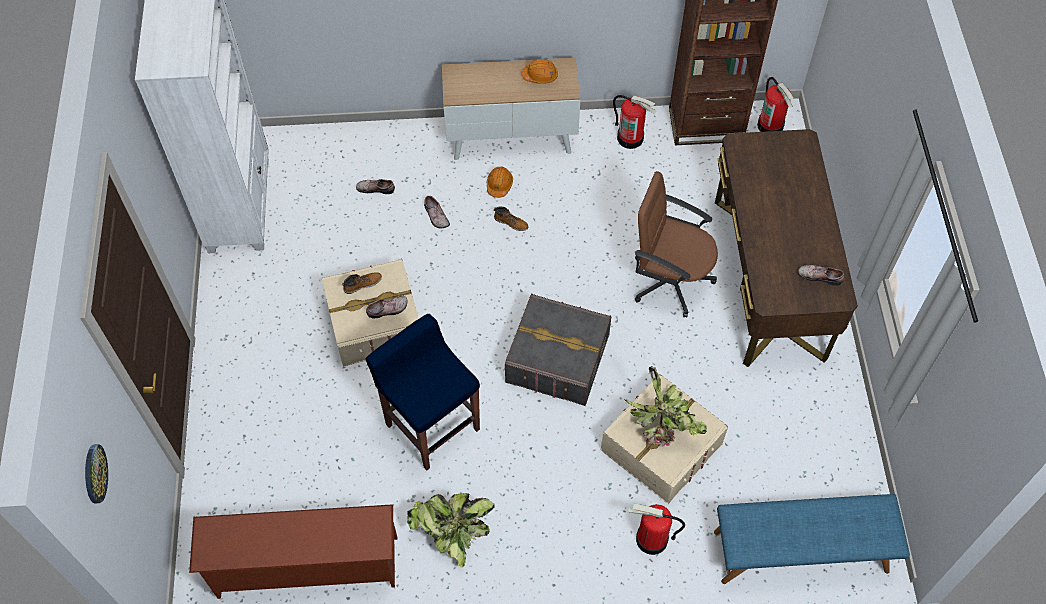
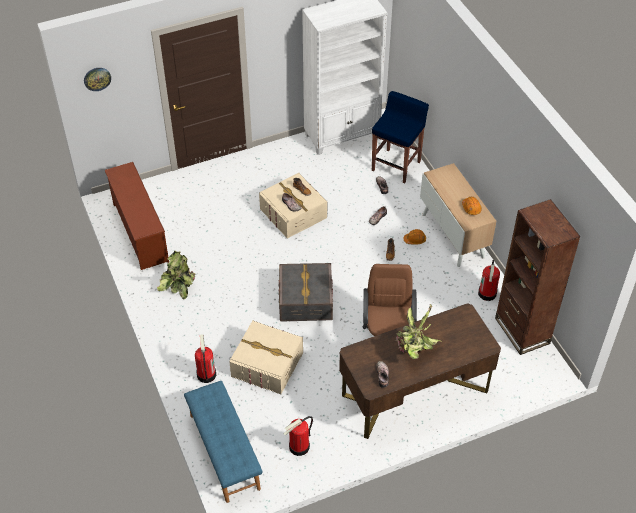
camera: 70 degrees right, 10 degrees down
(432, 425) = (239, 257): blue stool -> blue stool (396, 165)
(664, 426) = (267, 347): potted plant -> potted plant (414, 349)
(771, 125) = (543, 367): fire extinguisher -> fire extinguisher (299, 447)

